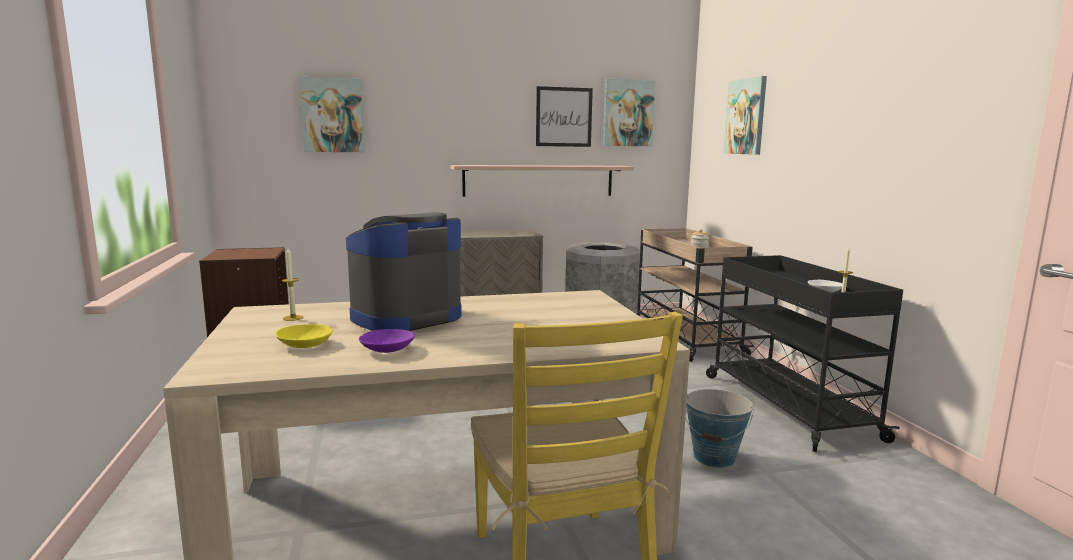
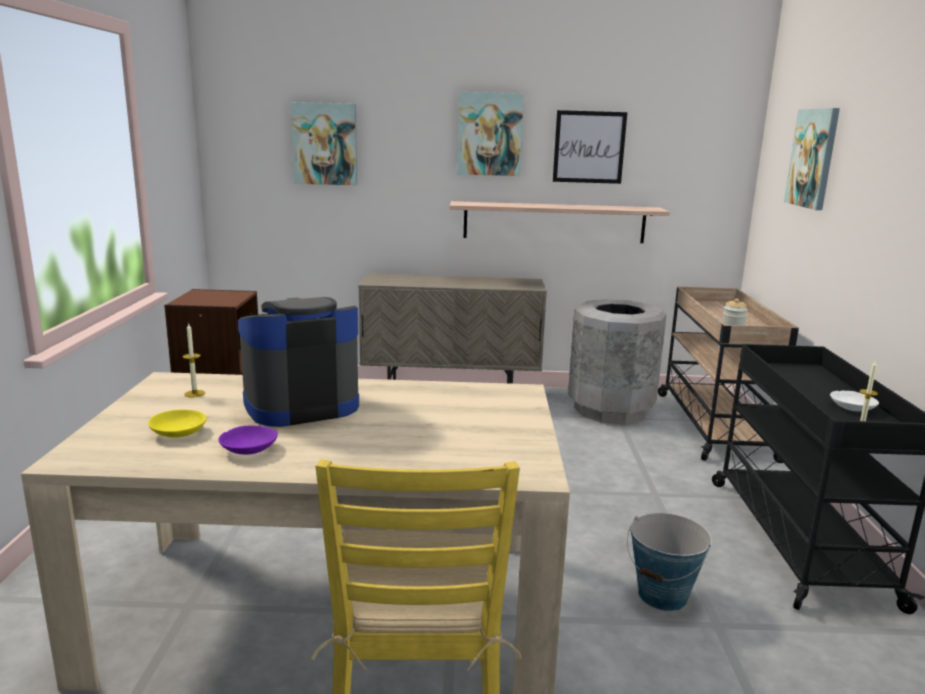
camera: 15 degrees right, 5 degrees up
(628, 113) = (672, 143): picture -> picture (489, 134)

